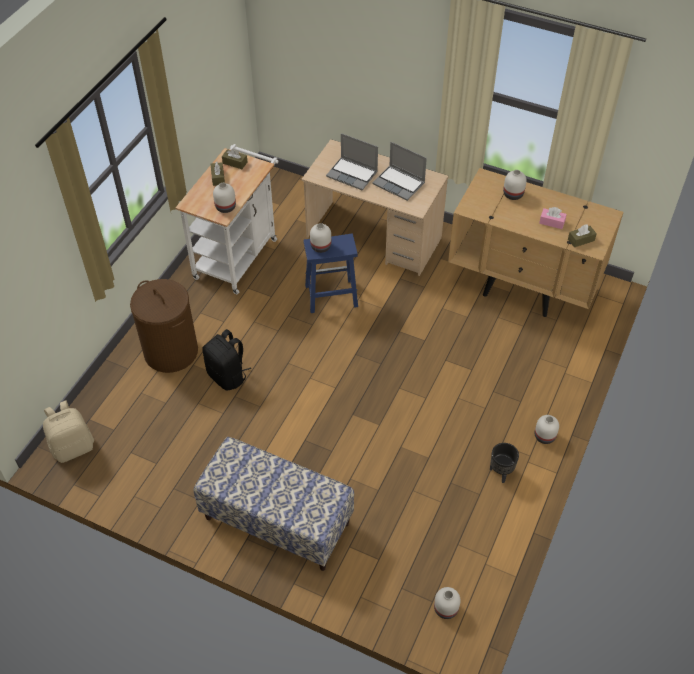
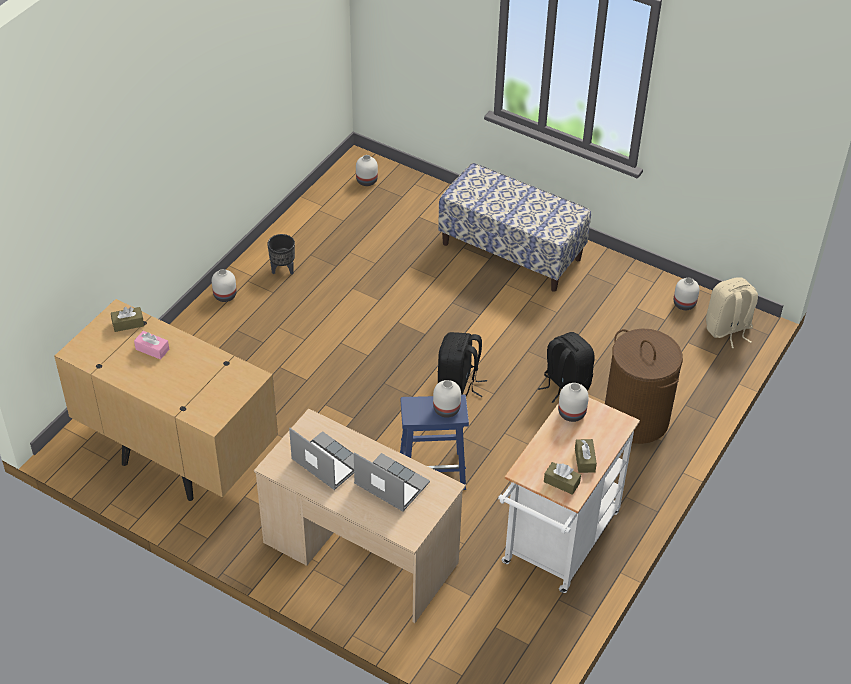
camera: 175 degrees left, 5 degrees down
(318, 368) = (458, 385): none -> black backpack
(513, 194) = (185, 392): white vase -> white vase (684, 304)

